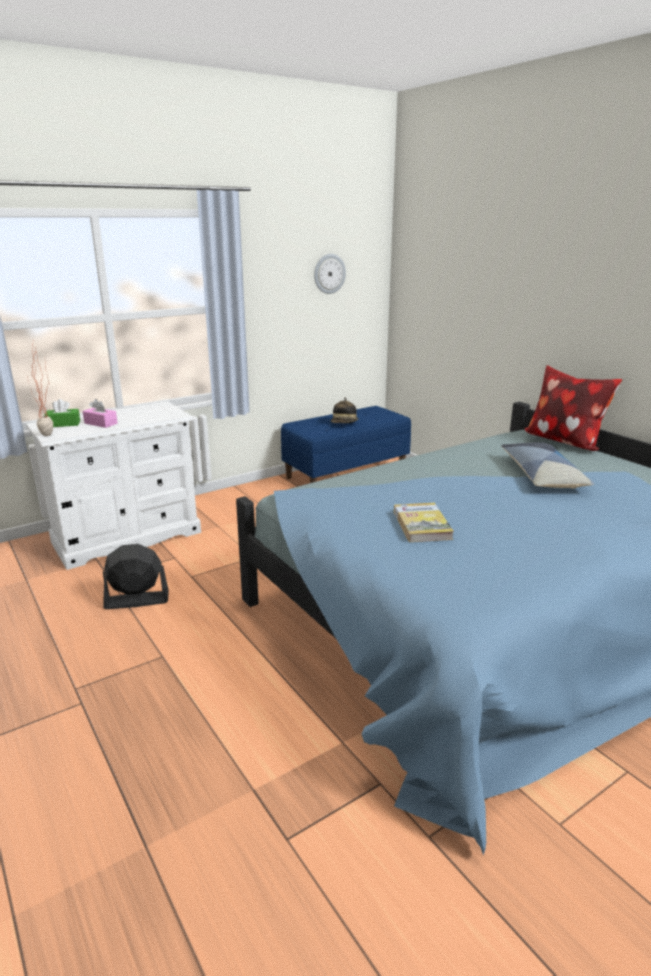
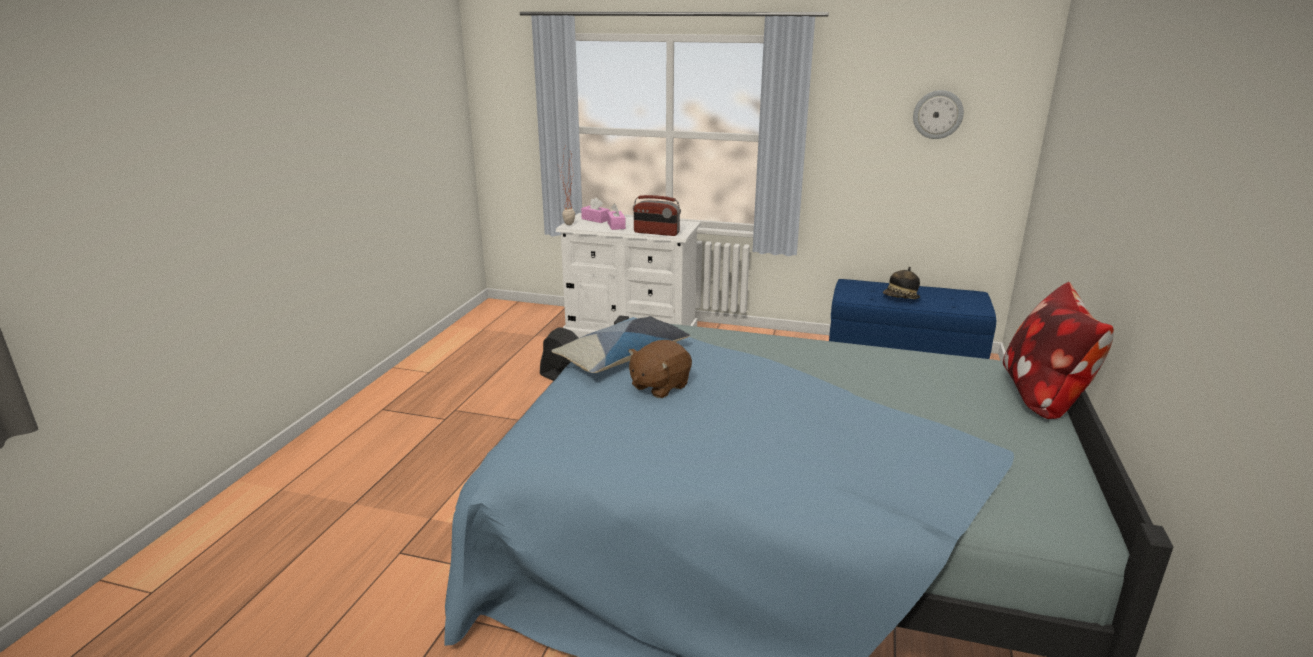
camera: 50 degrees right, 0 degrees up
(63, 424) = (595, 219): green tissue box -> pink tissue box
(156, 419) = (656, 233): none -> radio
(422, 525) = (659, 386): book -> brown plush toy
(542, 475) = (899, 409): pillow -> pillow (623, 356)

